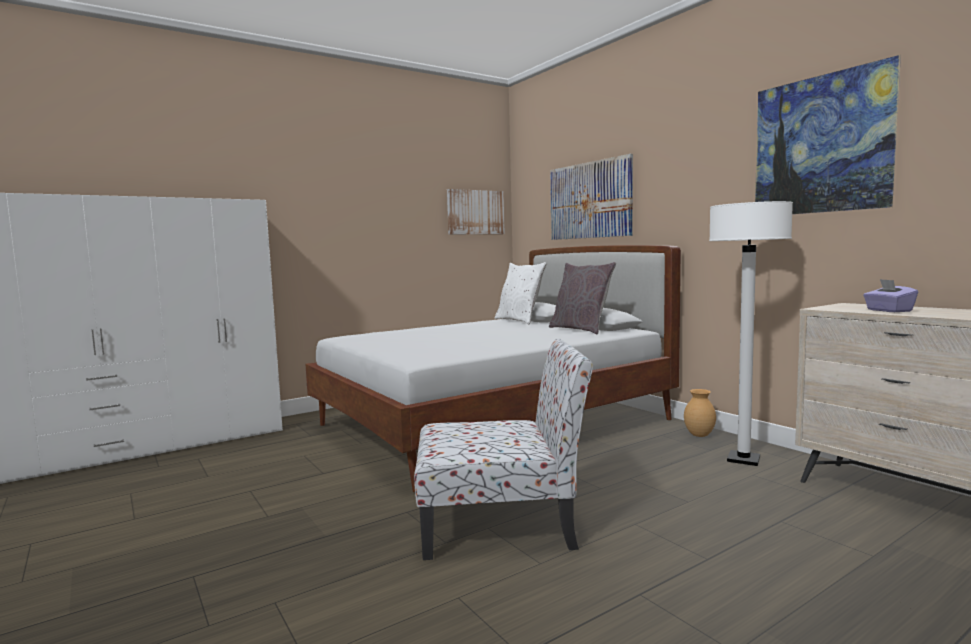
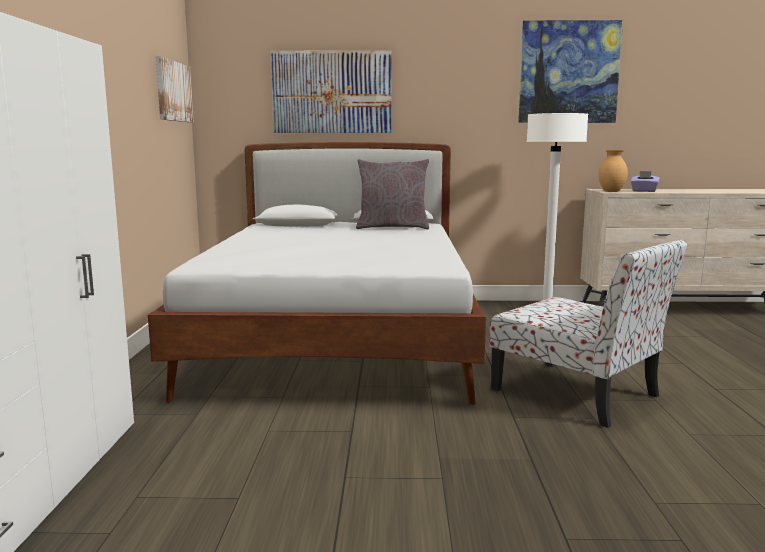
camera: 55 degrees left, 5 degrees up
(501, 524) = (578, 394): chair -> chair turned 105 degrees clockwise
(519, 320) = (286, 226): white pillow -> none
(699, 435) = (486, 306): brown vase -> brown vase (612, 191)

